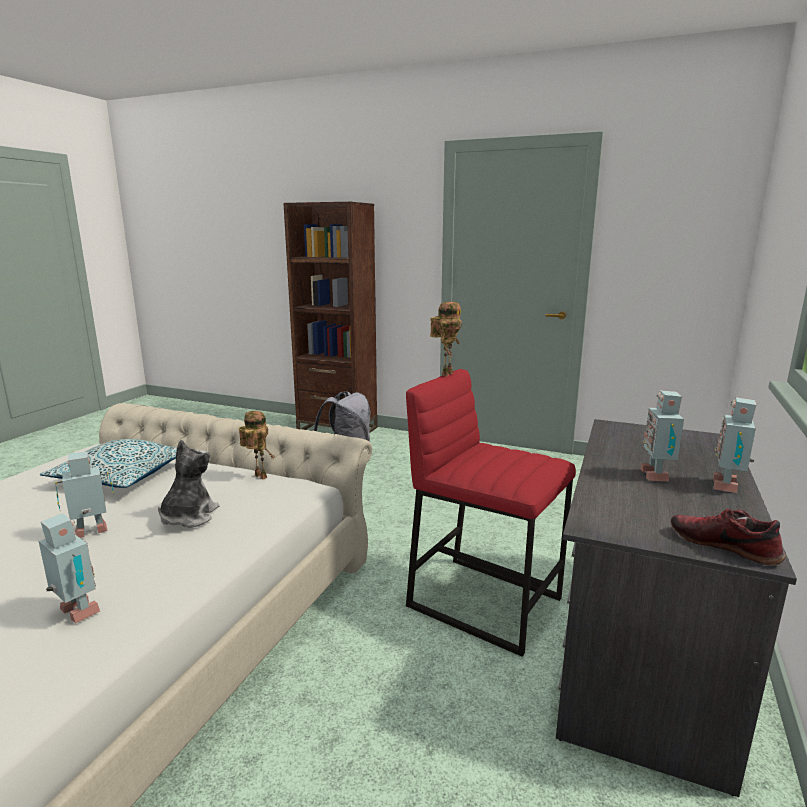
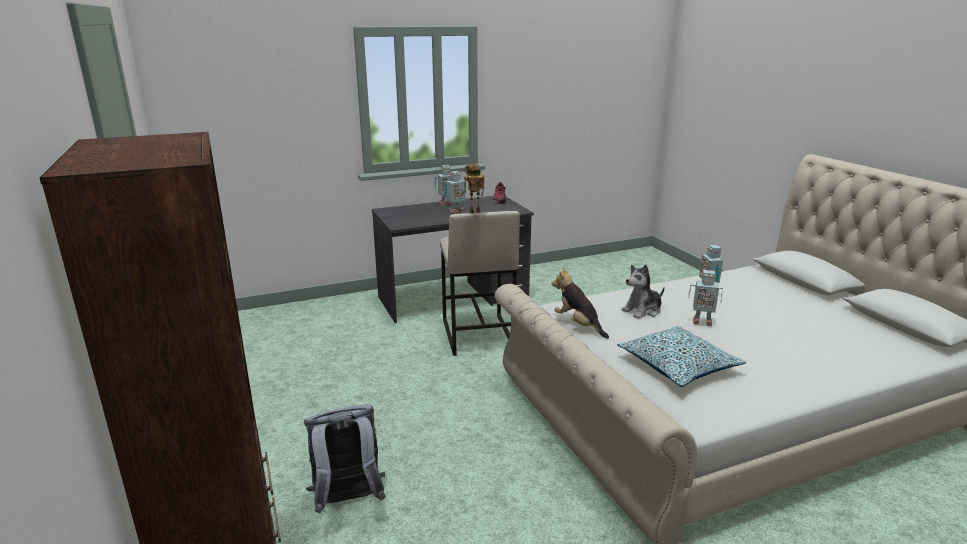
camera: 135 degrees left, 5 degrees up
(258, 477) = (578, 325): toy robot -> plush toy
(484, 601) = (478, 334): red stool -> beige stool

